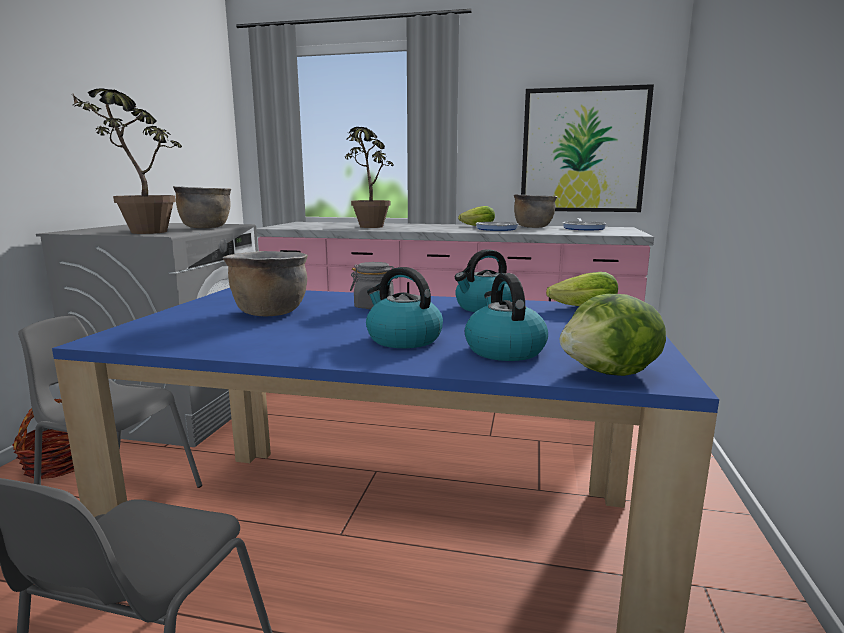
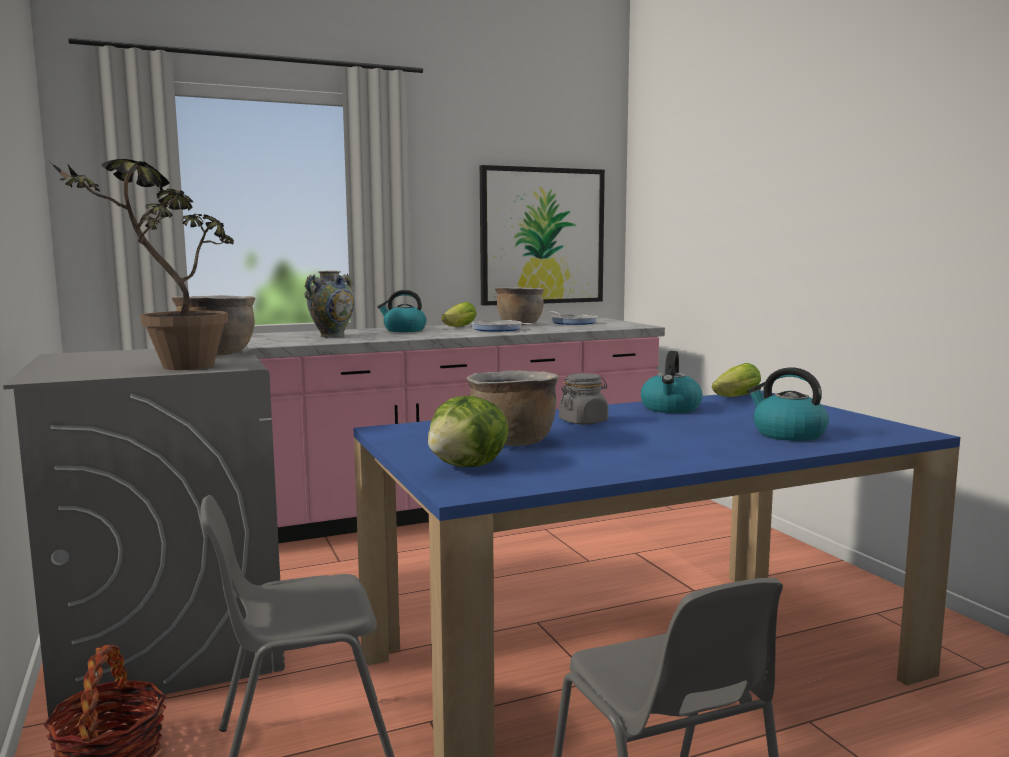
camera: 35 degrees left, 5 degrees down
(368, 226) = (332, 336): potted plant -> vase
(402, 339) = (702, 440): kettle -> kettle (404, 330)
(610, 373) = (883, 435): lettuce -> lettuce (468, 466)

